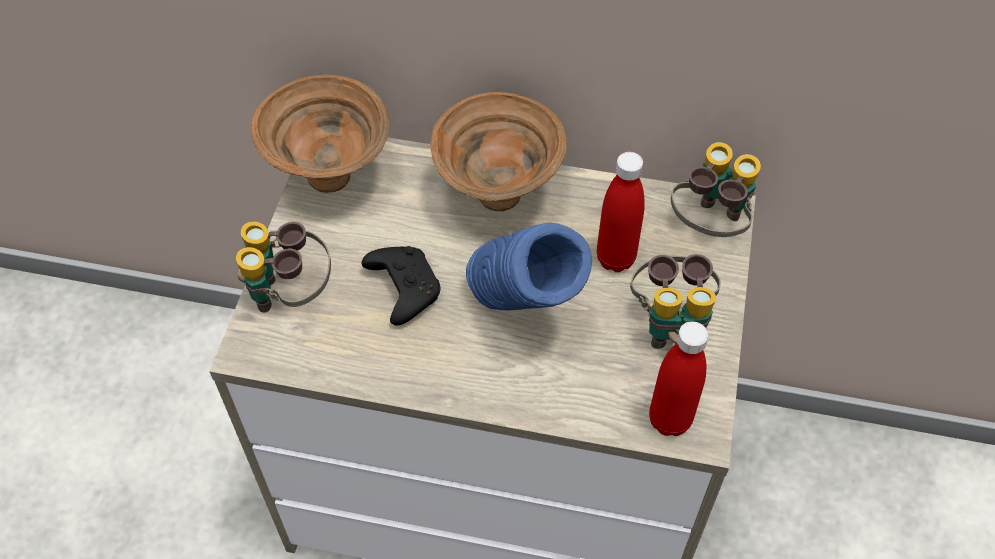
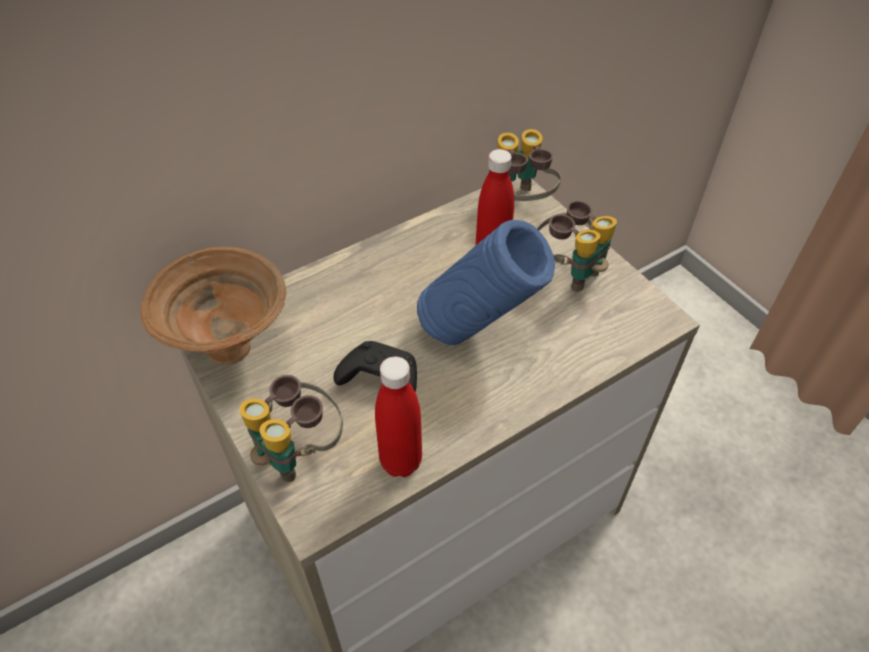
camera: 45 degrees left, 5 degrees down
(499, 198) = (373, 275): brown bowl -> none
(669, 420) = (638, 324): red bottle -> red bottle (401, 461)

